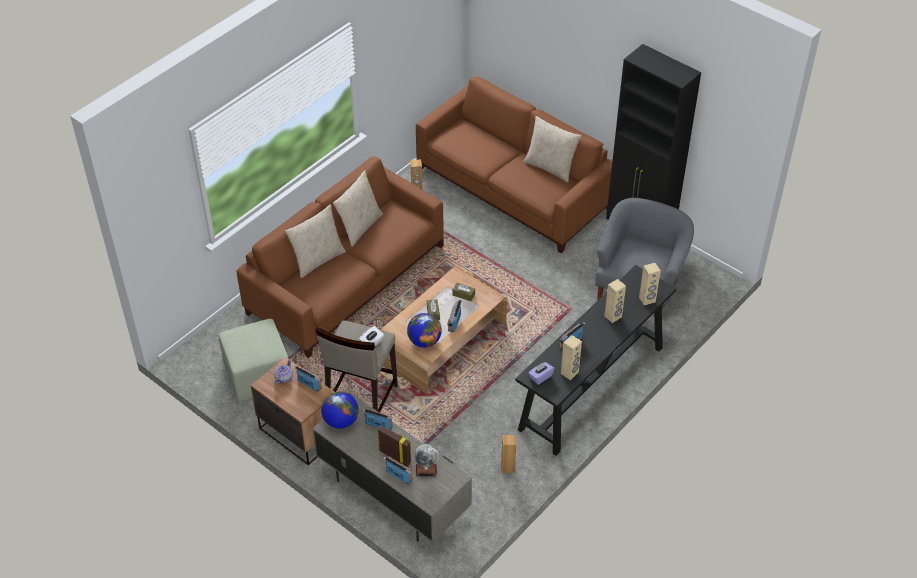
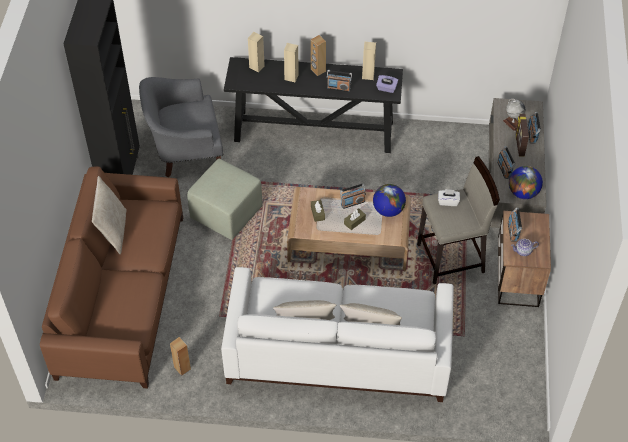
camera: 125 degrees left, 5 degrees up
(257, 375) = (494, 345): green ottoman -> green ottoman (226, 214)
(347, 279) = (337, 351): brown sofa -> white sofa
(508, 467) = (427, 141): brown speaker -> brown speaker (318, 70)

